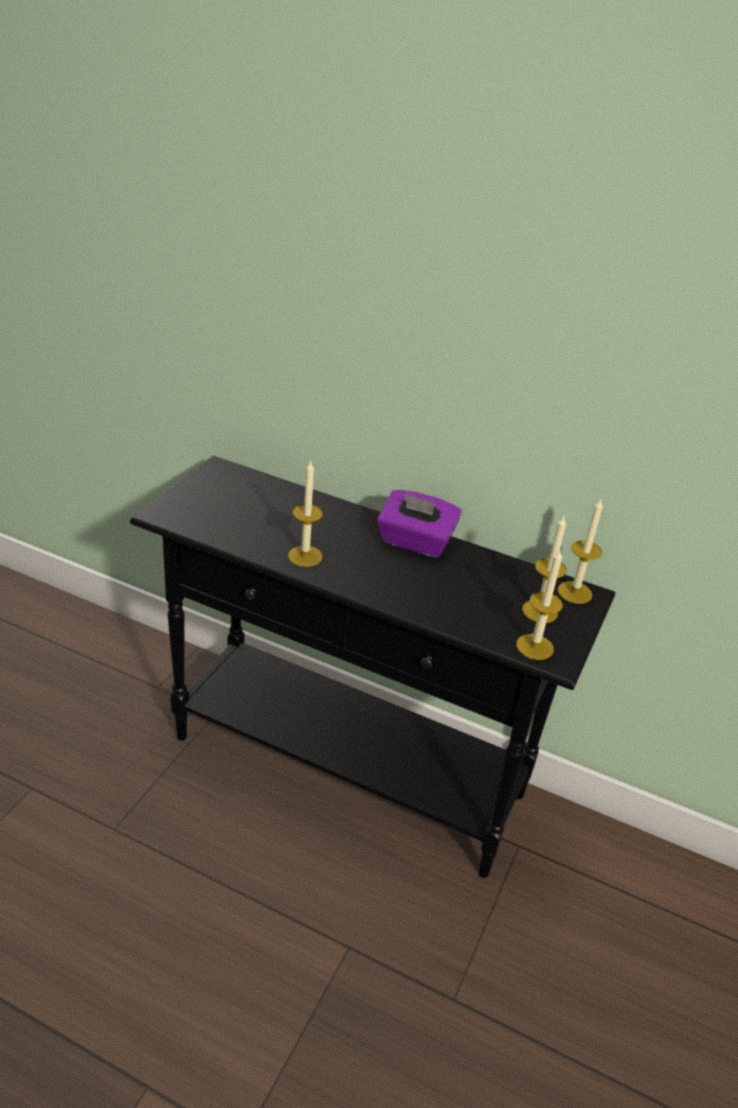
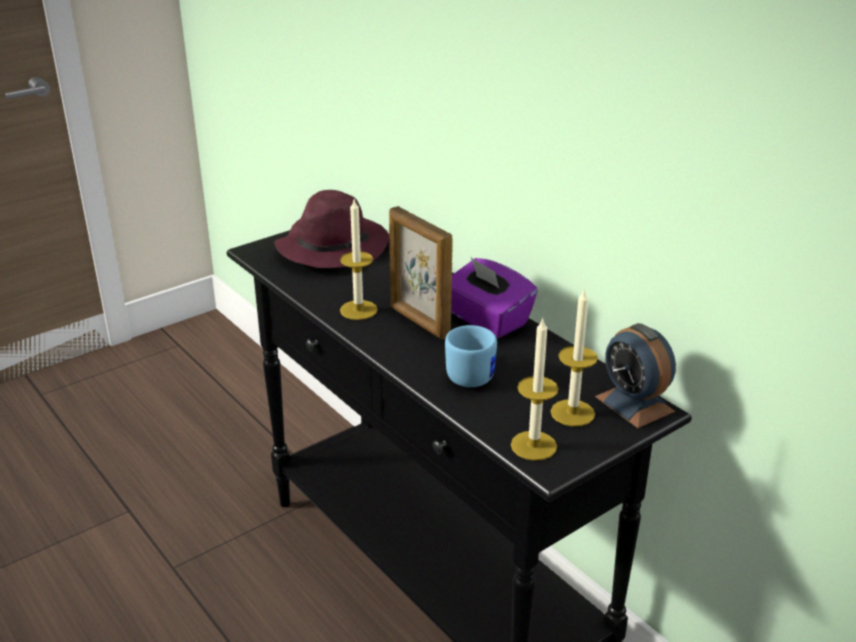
camera: 30 degrees right, 5 degrees down
(229, 496) = (333, 247): none -> purple hat
(364, 557) = (419, 322): none -> picture frame
(441, 595) = (470, 373): none -> blue mug
(574, 592) = (634, 404): candle -> alarm clock

